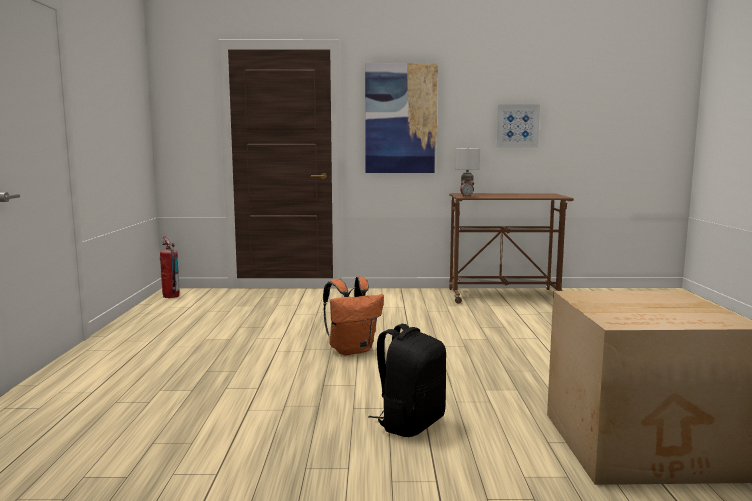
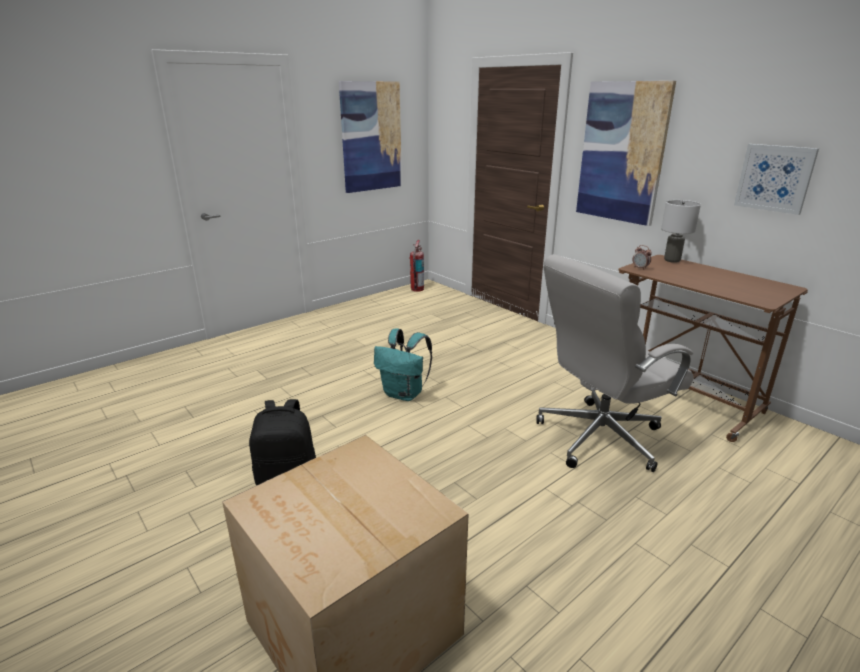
camera: 50 degrees right, 15 degrees up
(119, 113) = (371, 137): none -> picture
(352, 350) = (404, 394): orange backpack -> turquoise backpack
(514, 322) = (601, 436): none -> grey office chair

